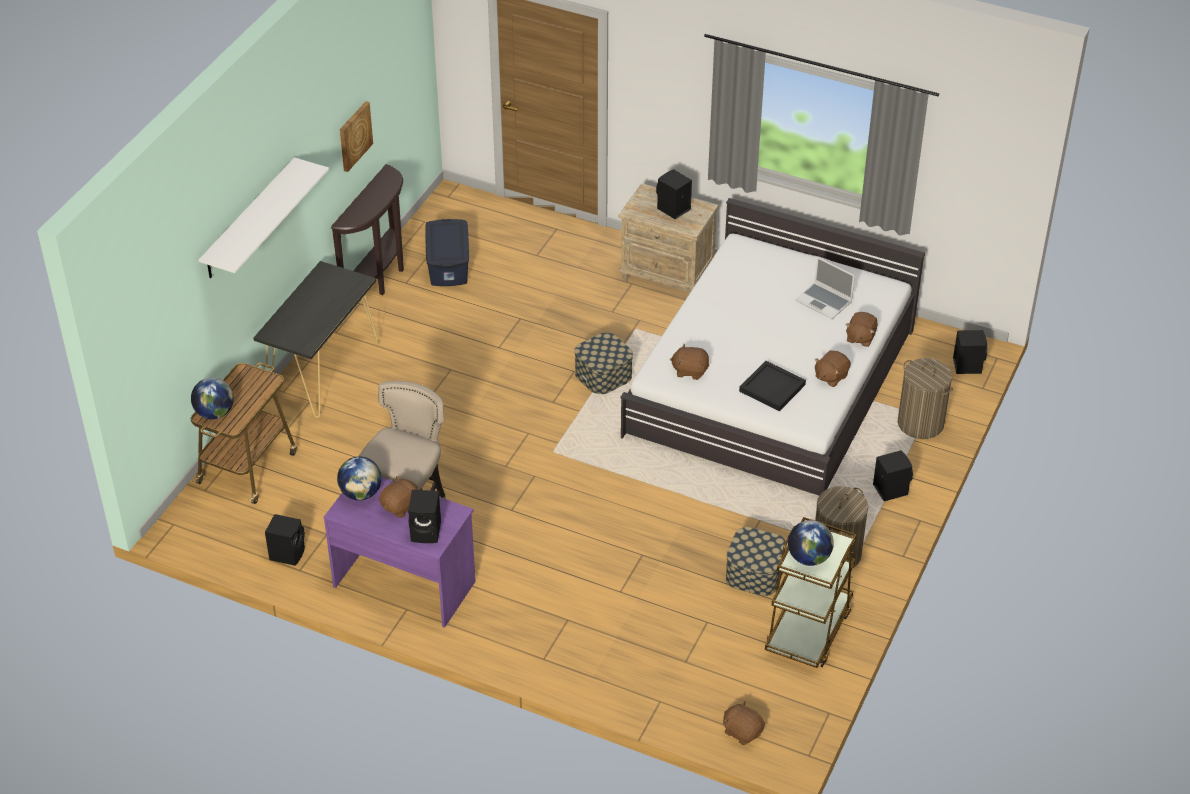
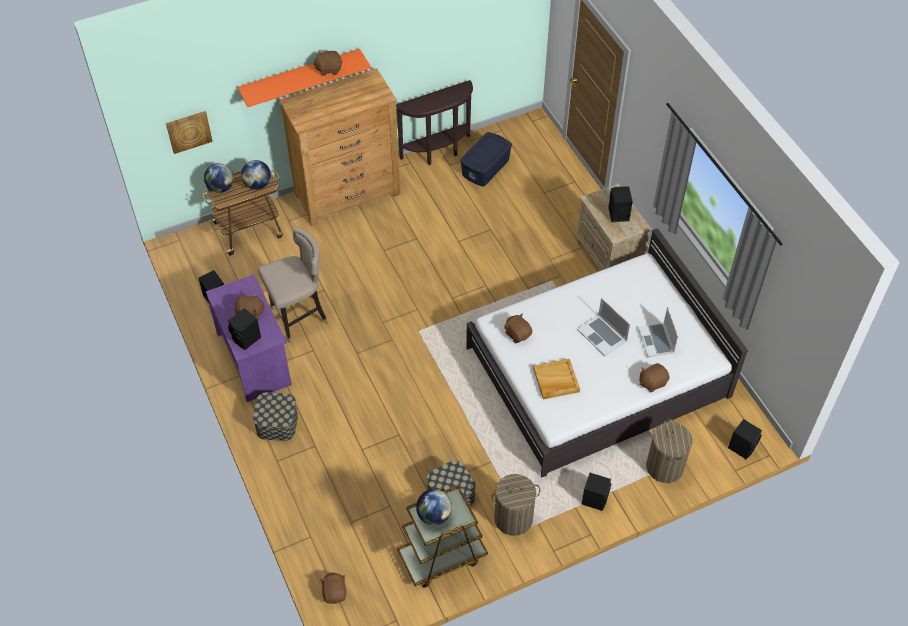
camera: 40 degrees right, 10 degrees up
(249, 219) = (300, 76): white shelf -> orange shelf
(323, 370) = (348, 194): black console table -> brown dresser
(354, 136) = (435, 52): picture -> picture (189, 131)
(361, 493) = (239, 290): globe -> globe (257, 184)
(603, 375) = (500, 299): storage box -> storage box (277, 423)
(770, 325) = (602, 335): none -> laptop
(772, 388) = (555, 380): black tray -> beige tray
(830, 376) = (602, 397): brown plush toy -> brown plush toy (328, 69)

